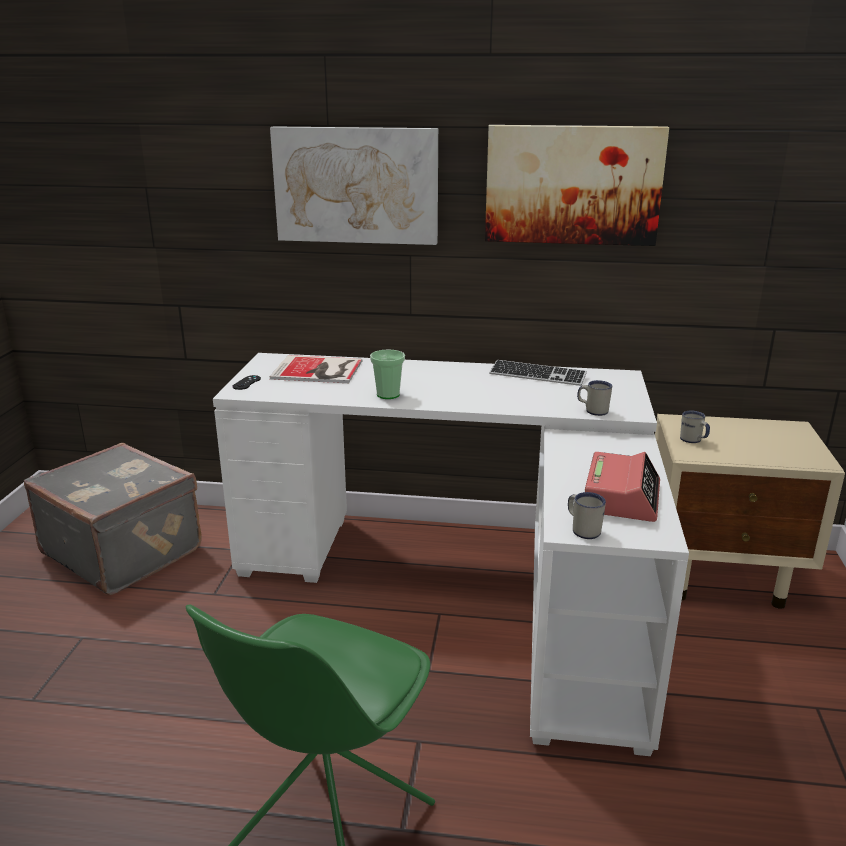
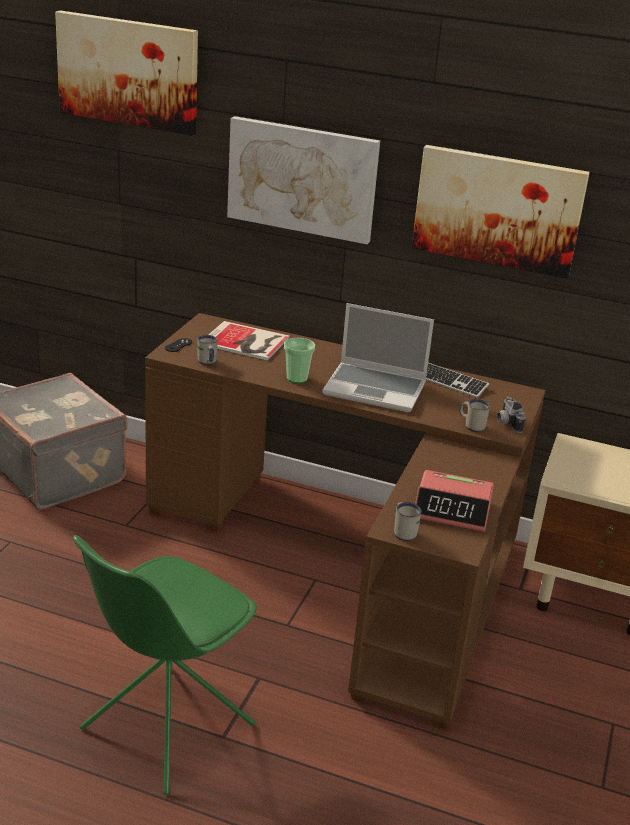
camera: 10 degrees right, 5 degrees up
(146, 95) = (128, 72): none -> picture
(470, 584) = (353, 559): white desk -> brown desk
(476, 392) = (376, 389): none -> laptop
(621, 497) = (452, 510): alarm clock -> alarm clock turned 75 degrees clockwise
(625, 403) = (506, 423): none -> camera
(693, 441) = (573, 466): white mug -> white mug (207, 363)

